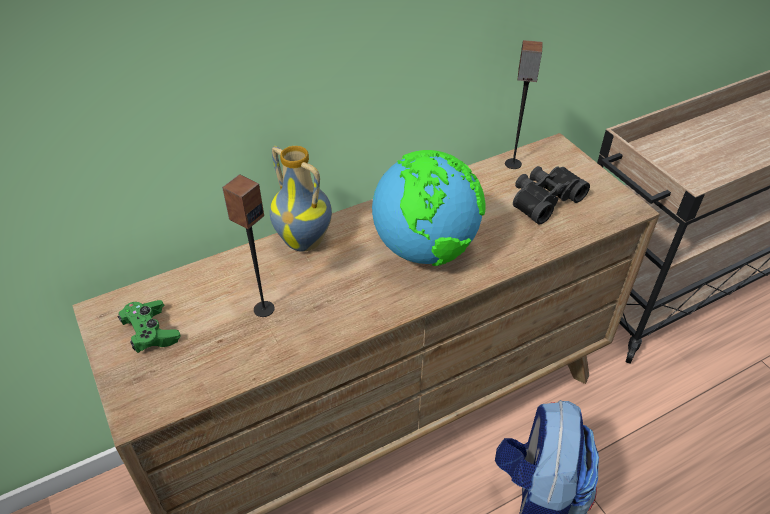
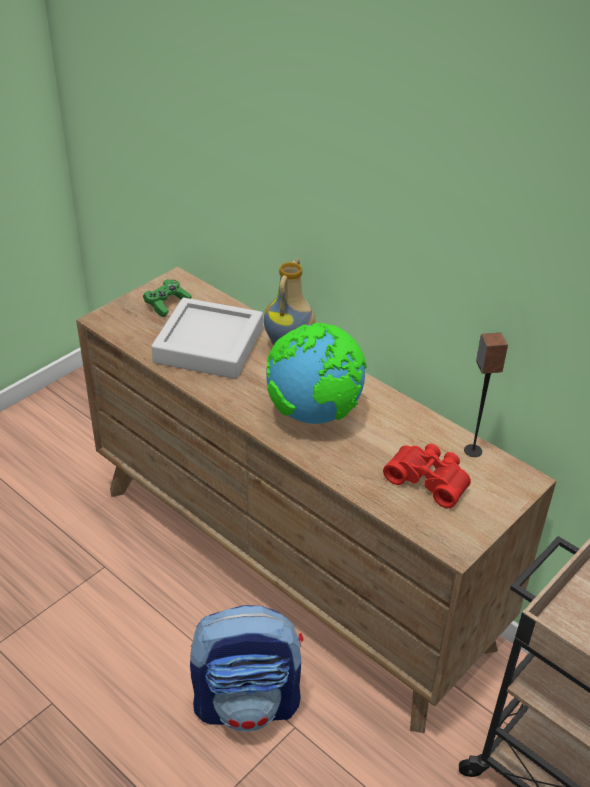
camera: 70 degrees right, 5 degrees down
(263, 309) = (209, 345): speaker -> grey tray
(543, 199) = (429, 479): black binoculars -> red binoculars

